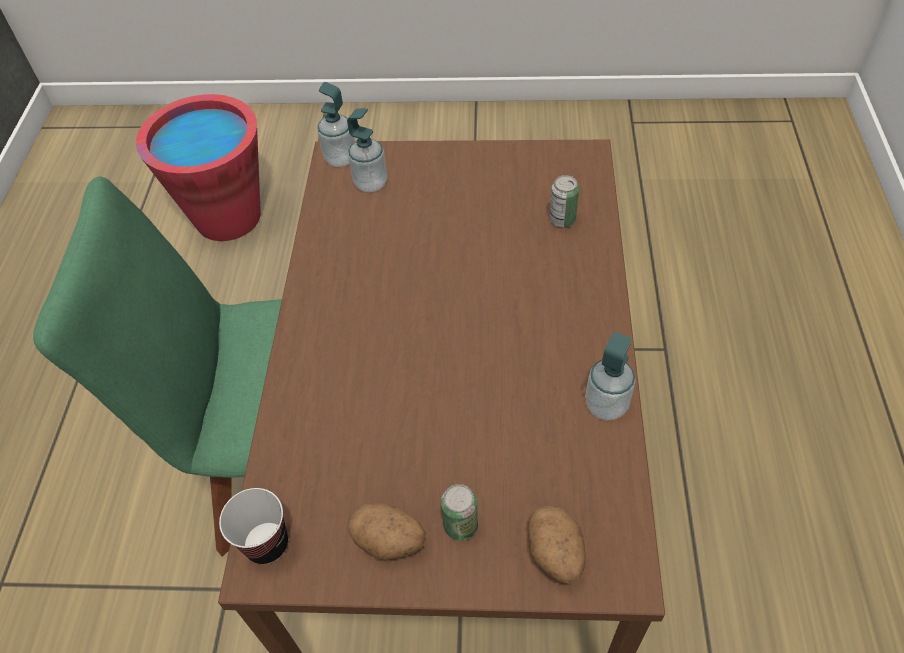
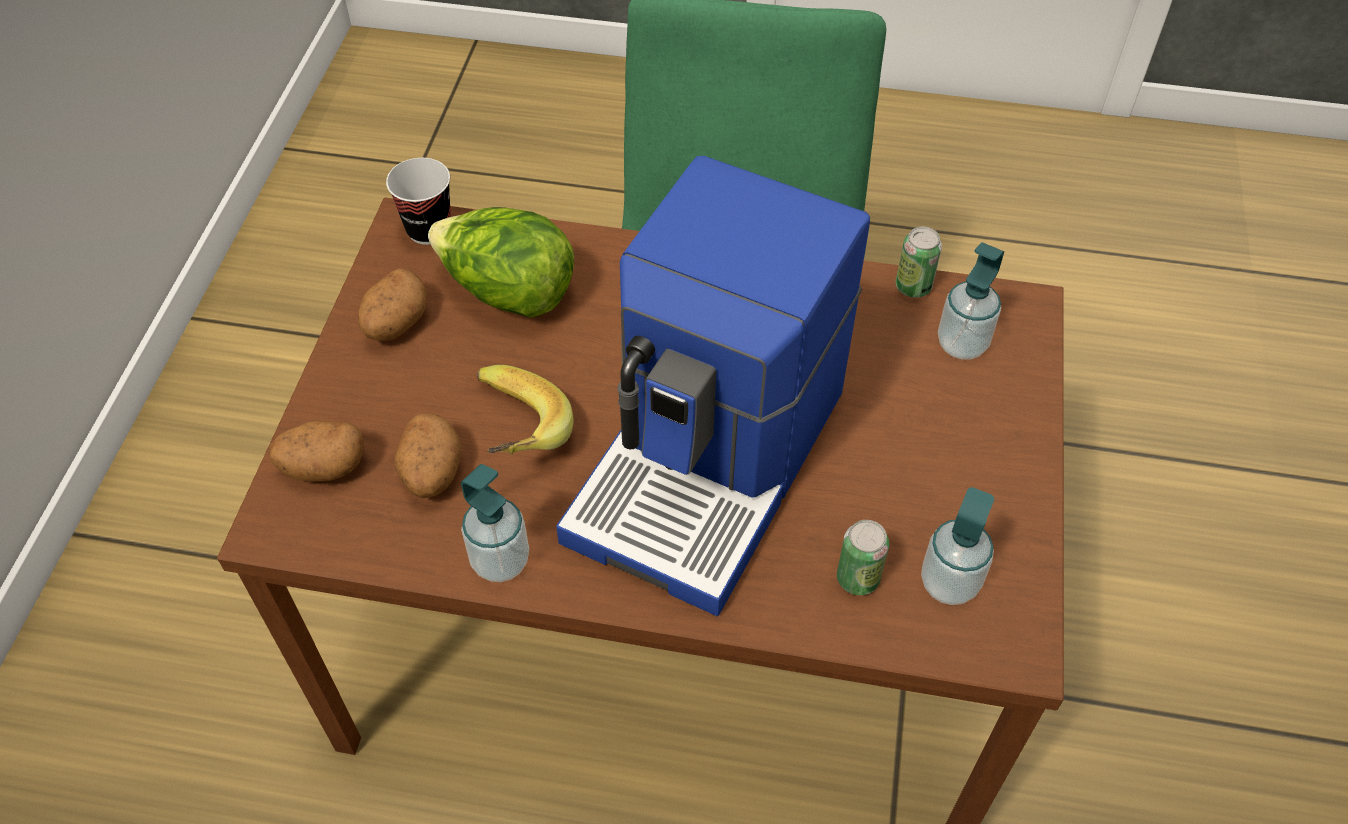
camera: 95 degrees right, 0 degrees up
(228, 217) = (1180, 364): red bucket -> none
(340, 158) = (1020, 312): soap dispenser -> soap dispenser (949, 583)
(344, 457) = (508, 293): none -> lettuce
(460, 526) = (390, 386): can -> can (913, 286)
(494, 297) = (712, 464): none -> coffee machine
(494, 422) = (512, 435): none -> banana
(542, 469) = (432, 473): none -> potato

